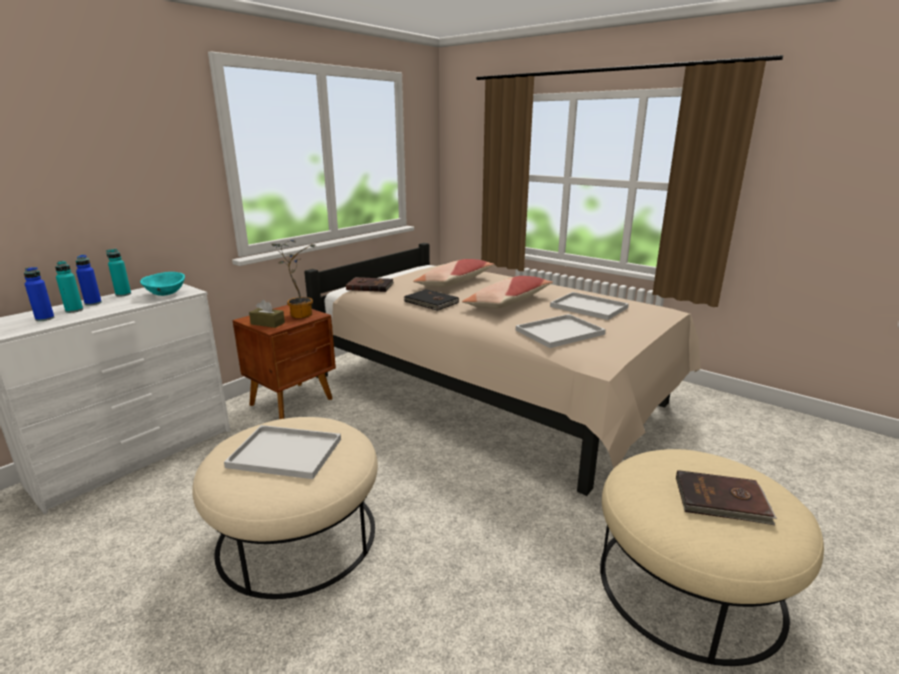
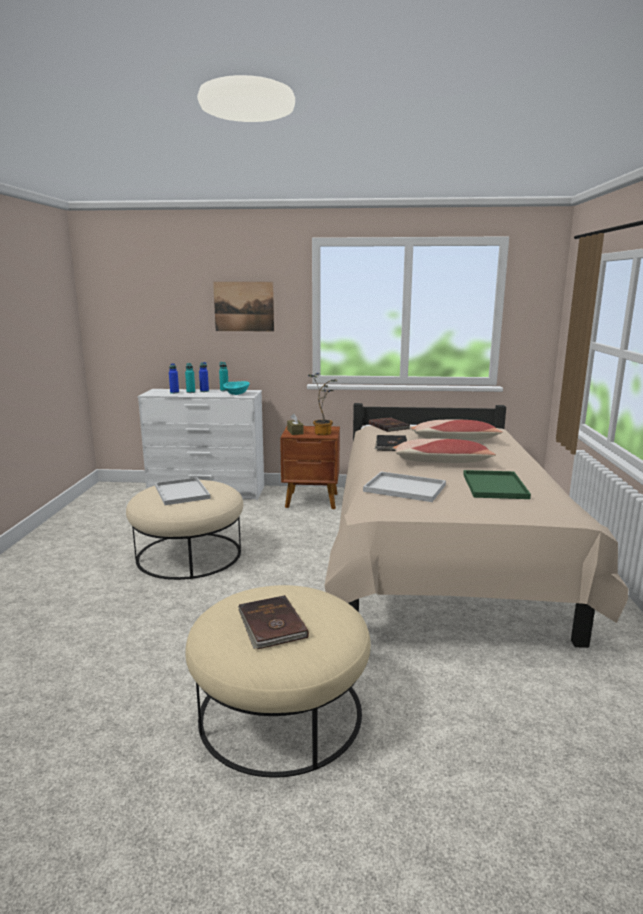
camera: 55 degrees right, 5 degrees down
(121, 156) = (244, 306): none -> picture
(590, 307) = (495, 486): white tray -> green tray

